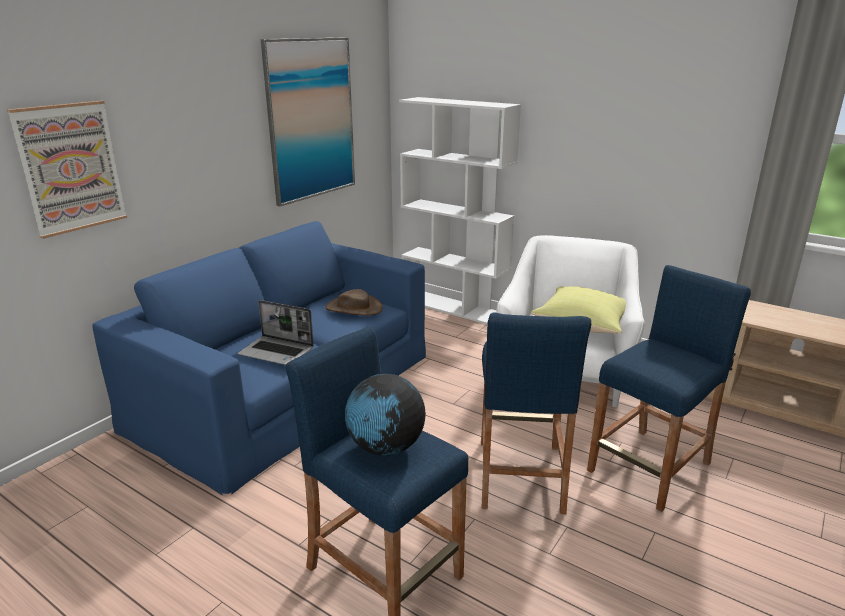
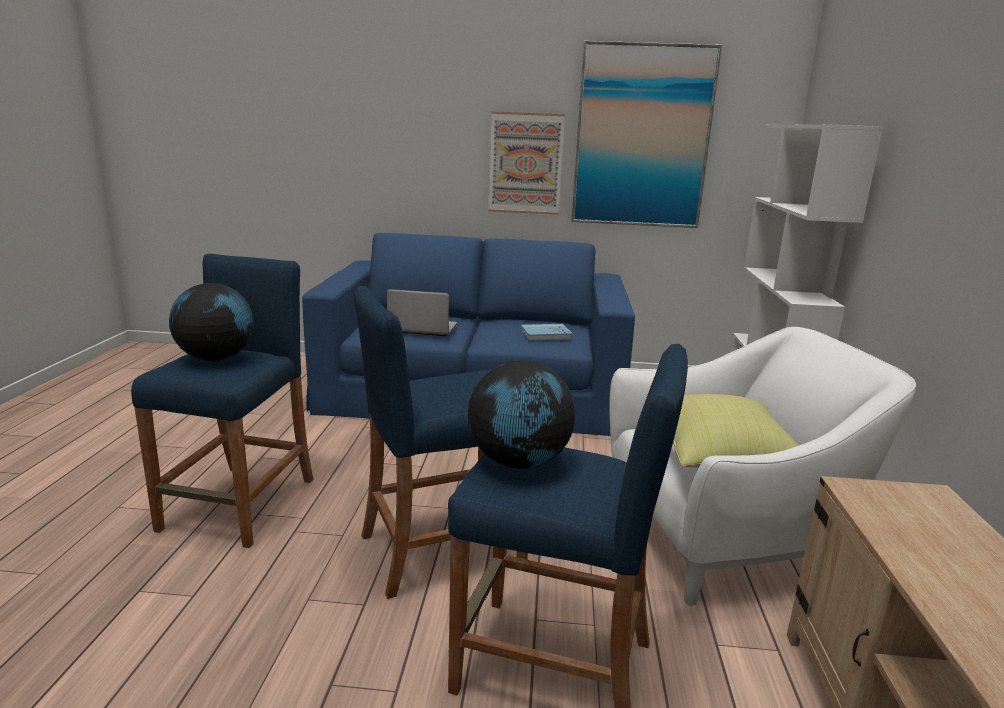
camera: 60 degrees right, 5 degrees down
(71, 168) = (367, 134): picture -> picture (525, 163)
(277, 352) = (421, 329): laptop -> laptop turned 105 degrees clockwise
(354, 308) = (546, 334): brown hat -> blue book
(654, 364) = (519, 462): none -> globe

